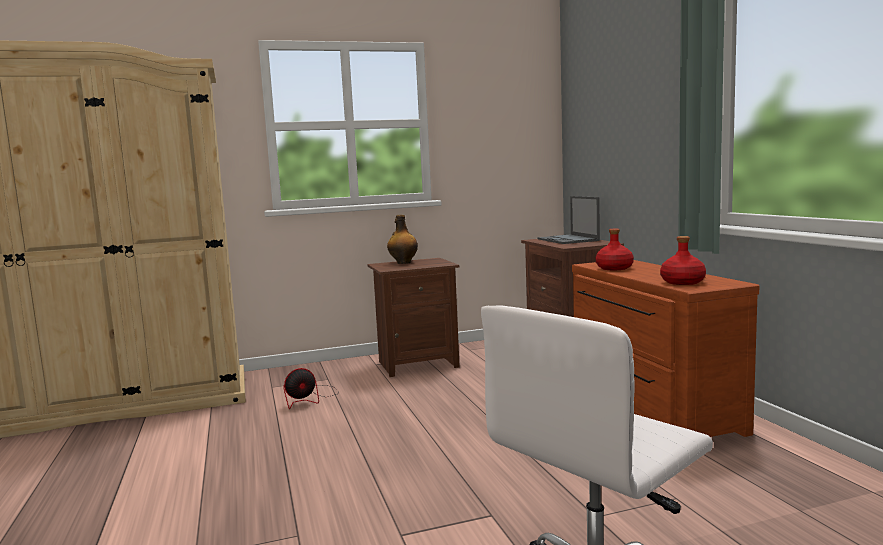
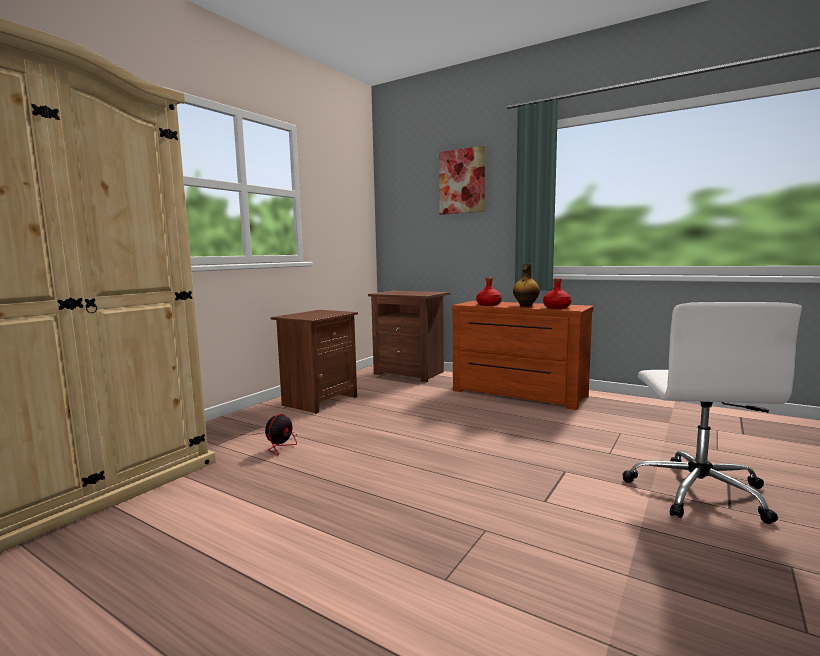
camera: 40 degrees left, 0 degrees up
(403, 262) = (303, 314): bottle -> bottle (525, 306)
(568, 240) = (404, 292): laptop -> none
(637, 83) = (462, 181): none -> picture

